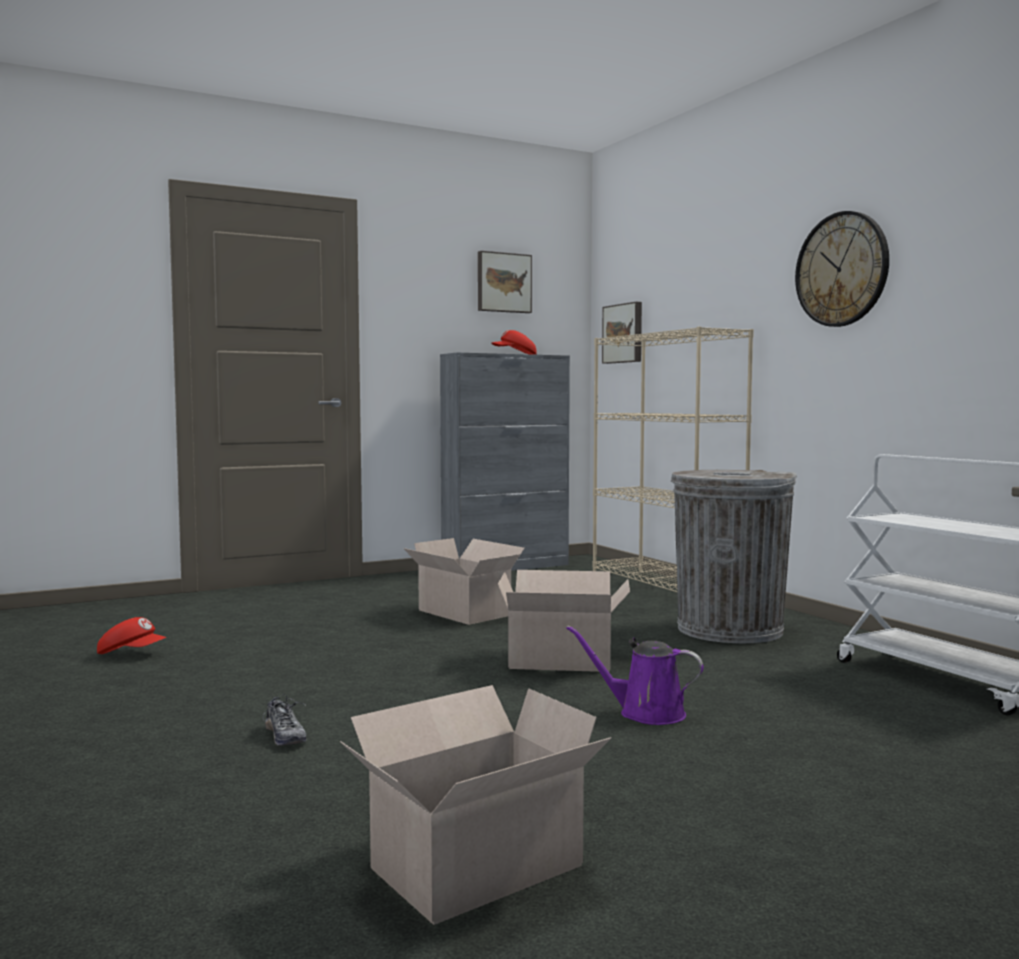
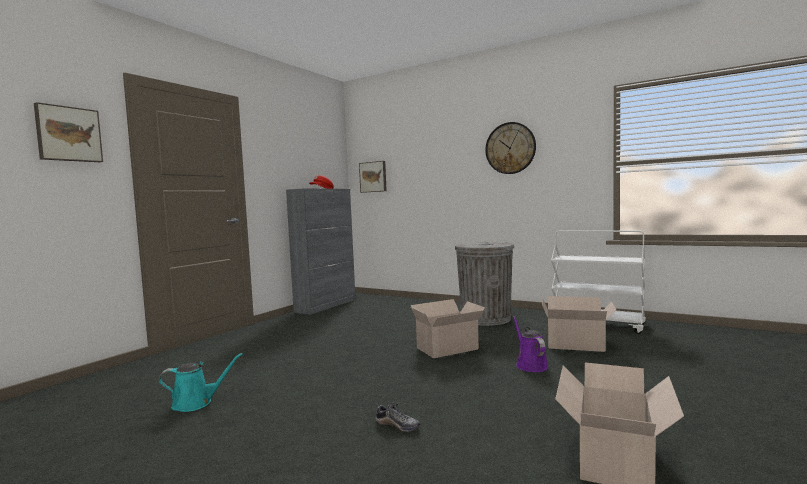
camera: 30 degrees left, 0 degrees up
(132, 654) = (196, 403): red cap -> turquoise watering can
(465, 613) = (355, 334): cardboard box -> cardboard box (577, 344)
(503, 283) = (311, 149): picture -> picture (68, 134)
(645, 713) = (530, 365): purple watering can -> purple watering can turned 90 degrees clockwise
(666, 587) = (422, 303): beige bookcase -> none

